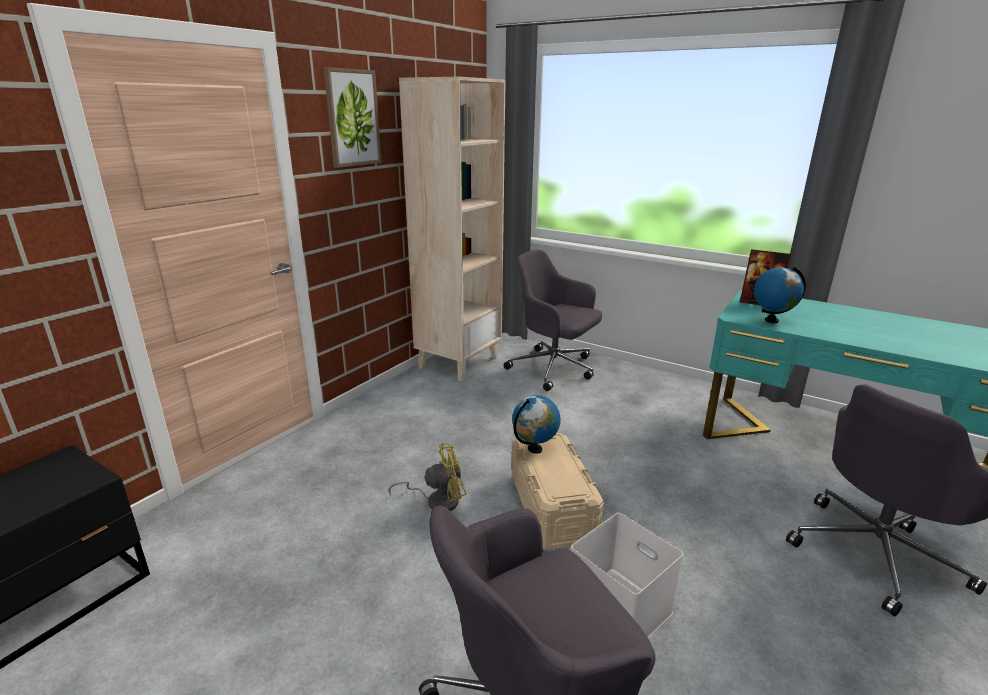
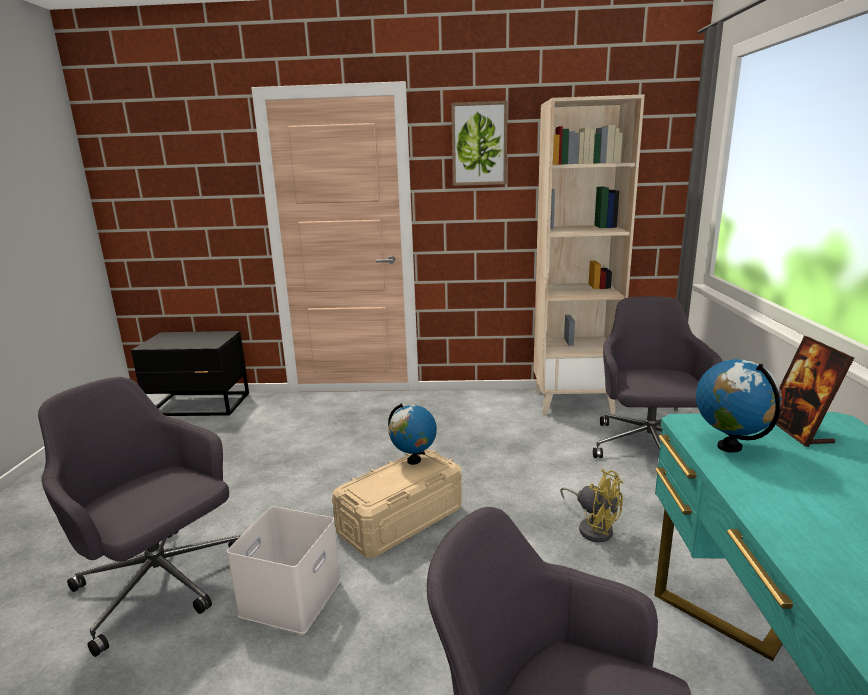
camera: 60 degrees right, 5 degrees down
(437, 501) = (360, 467): yellow fan -> yellow fan (593, 527)

